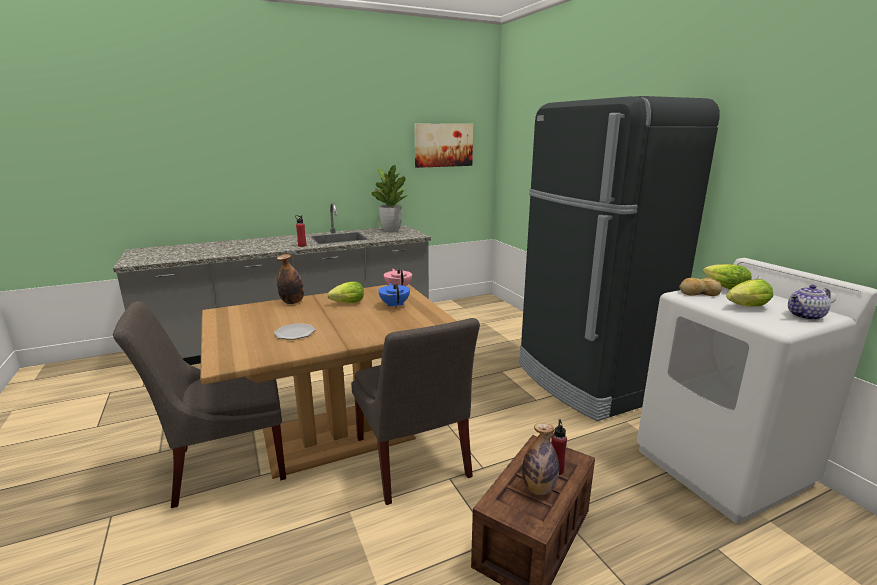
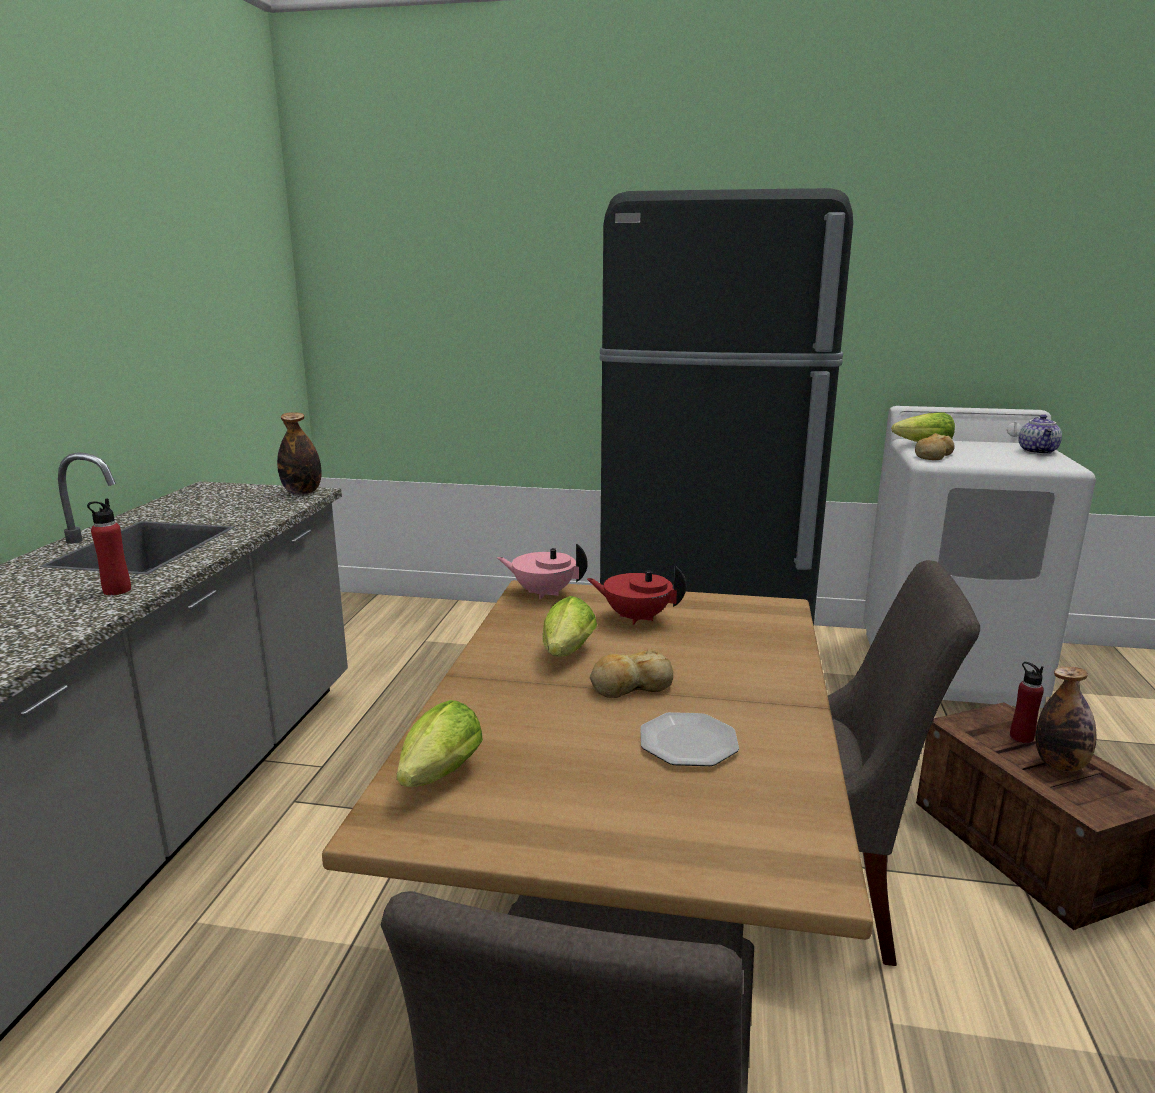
camera: 55 degrees left, 0 degrees up
(292, 302) = (469, 707): bottle -> bottle (302, 492)
(331, 317) = (630, 686): none -> bread
(391, 230) = (209, 498): potted plant -> none
(394, 305) = (636, 618): blue teapot -> red teapot
(443, 145) = (225, 278): picture -> none
(745, 307) = (996, 457): lettuce -> lettuce (437, 778)

